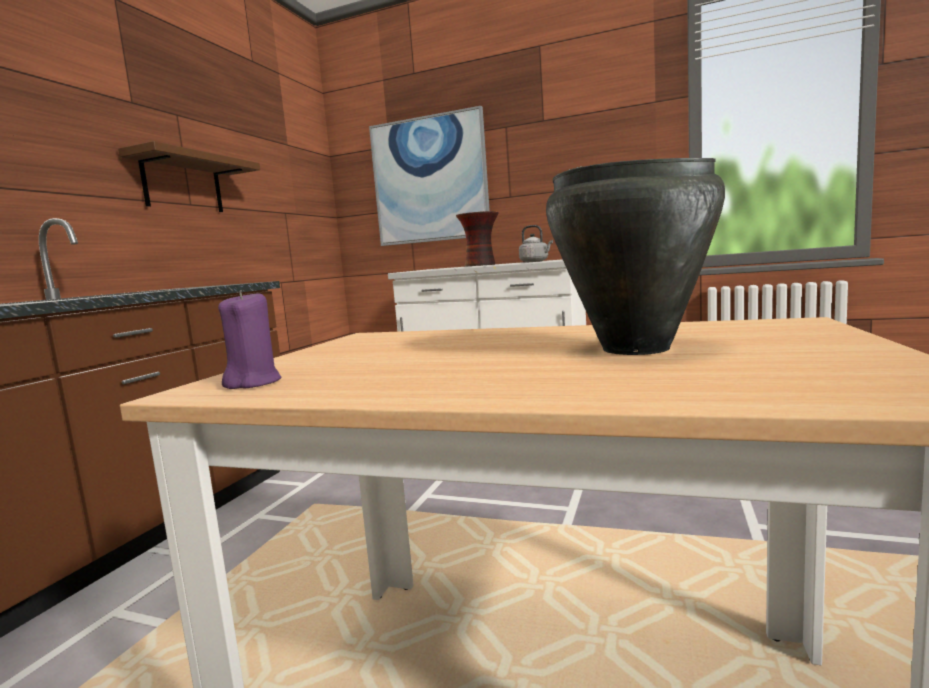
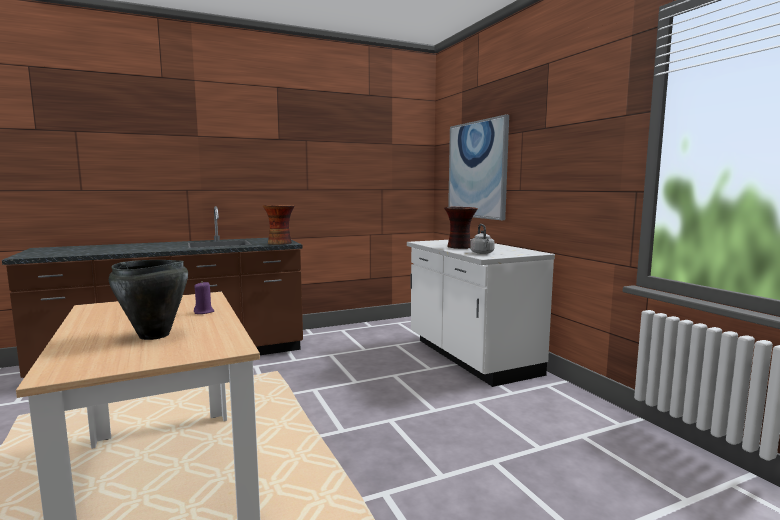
camera: 45 degrees right, 0 degrees up
(183, 184) = (302, 179): brown shelf -> none
(231, 284) = (280, 243): none -> vase
(253, 383) = (99, 308): purple candle -> purple candle (204, 312)

